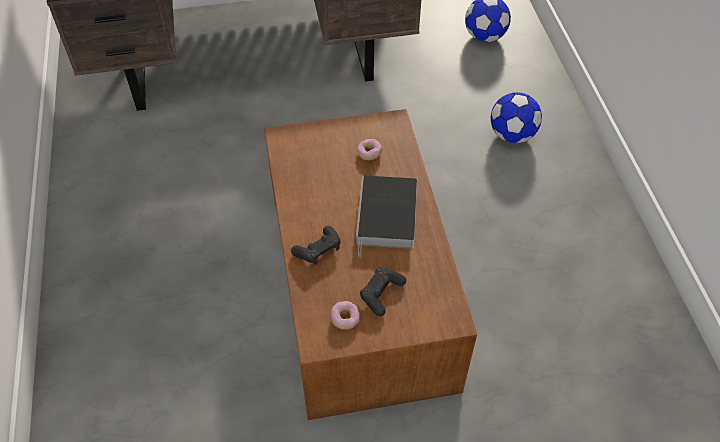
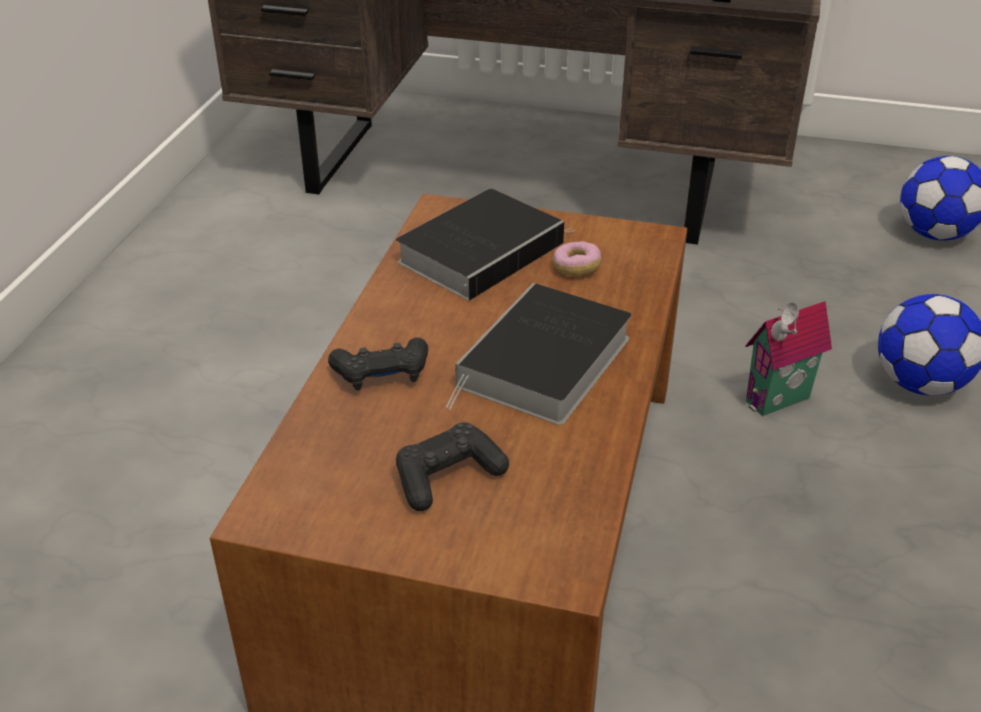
camera: 25 degrees right, 15 degrees down
(318, 157) = (483, 250): none -> book
(345, 319) = (348, 493): donut -> none
(455, 168) = (779, 402): none -> toy house

